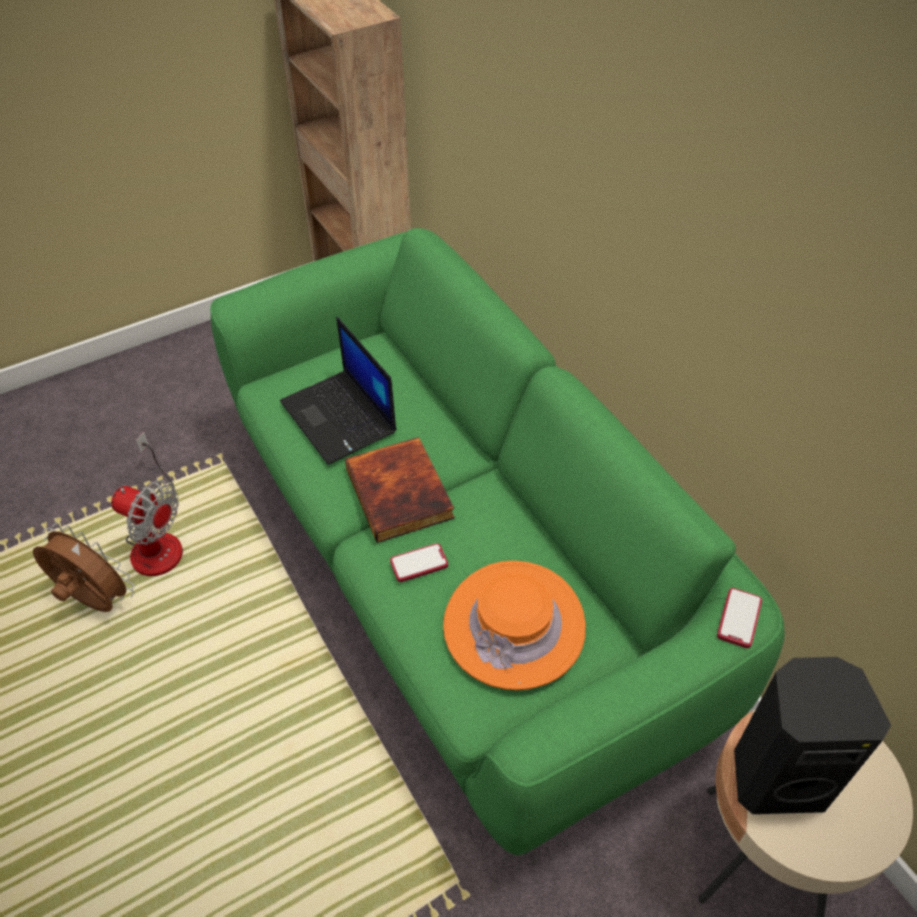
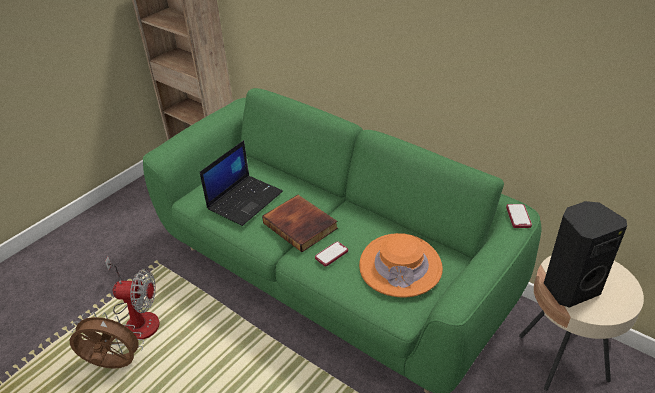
camera: 20 degrees left, 10 degrees down
(340, 417) = (245, 199): laptop -> laptop turned 90 degrees counterclockwise

